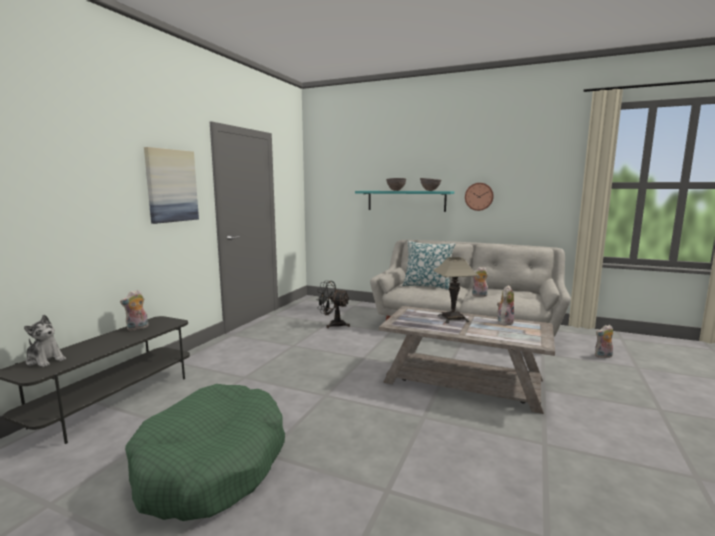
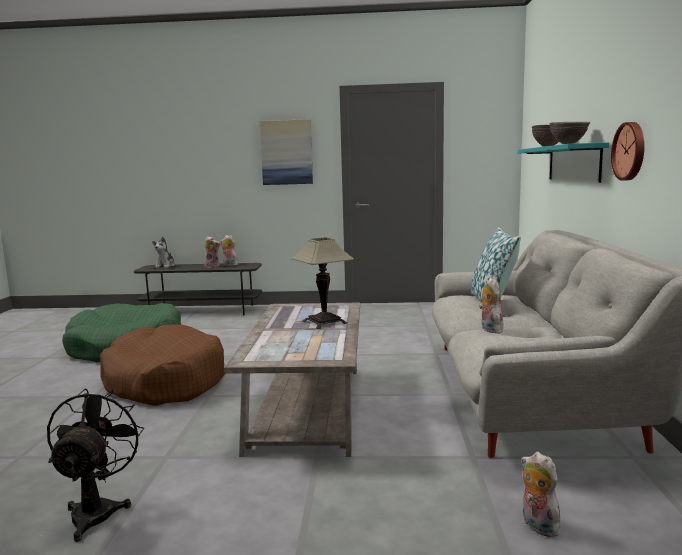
camera: 70 degrees right, 0 degrees up
(333, 324) = (423, 328): black fan -> black fan (97, 510)
(370, 439) = (165, 381): none -> brown dog bed
(504, 322) = (332, 342): plush toy -> plush toy (213, 266)

